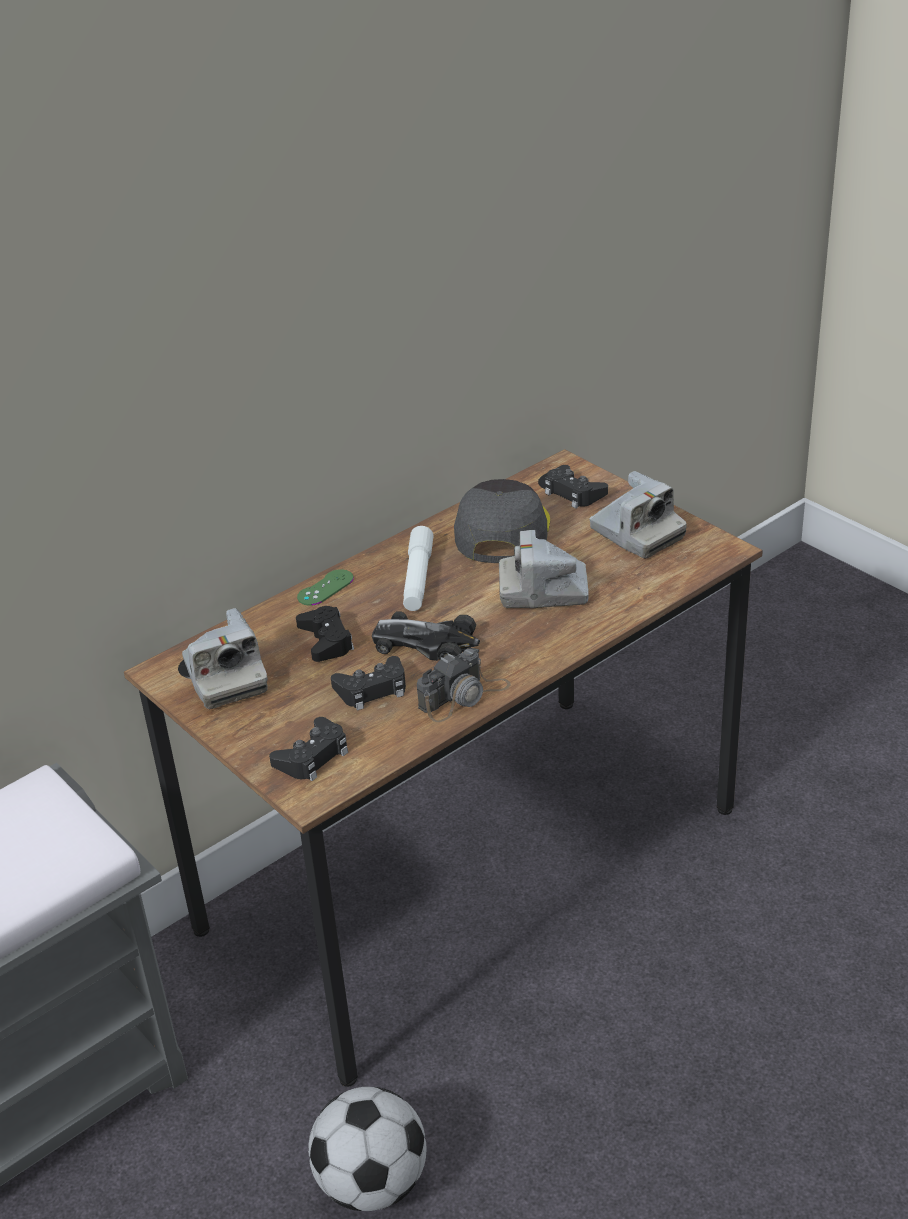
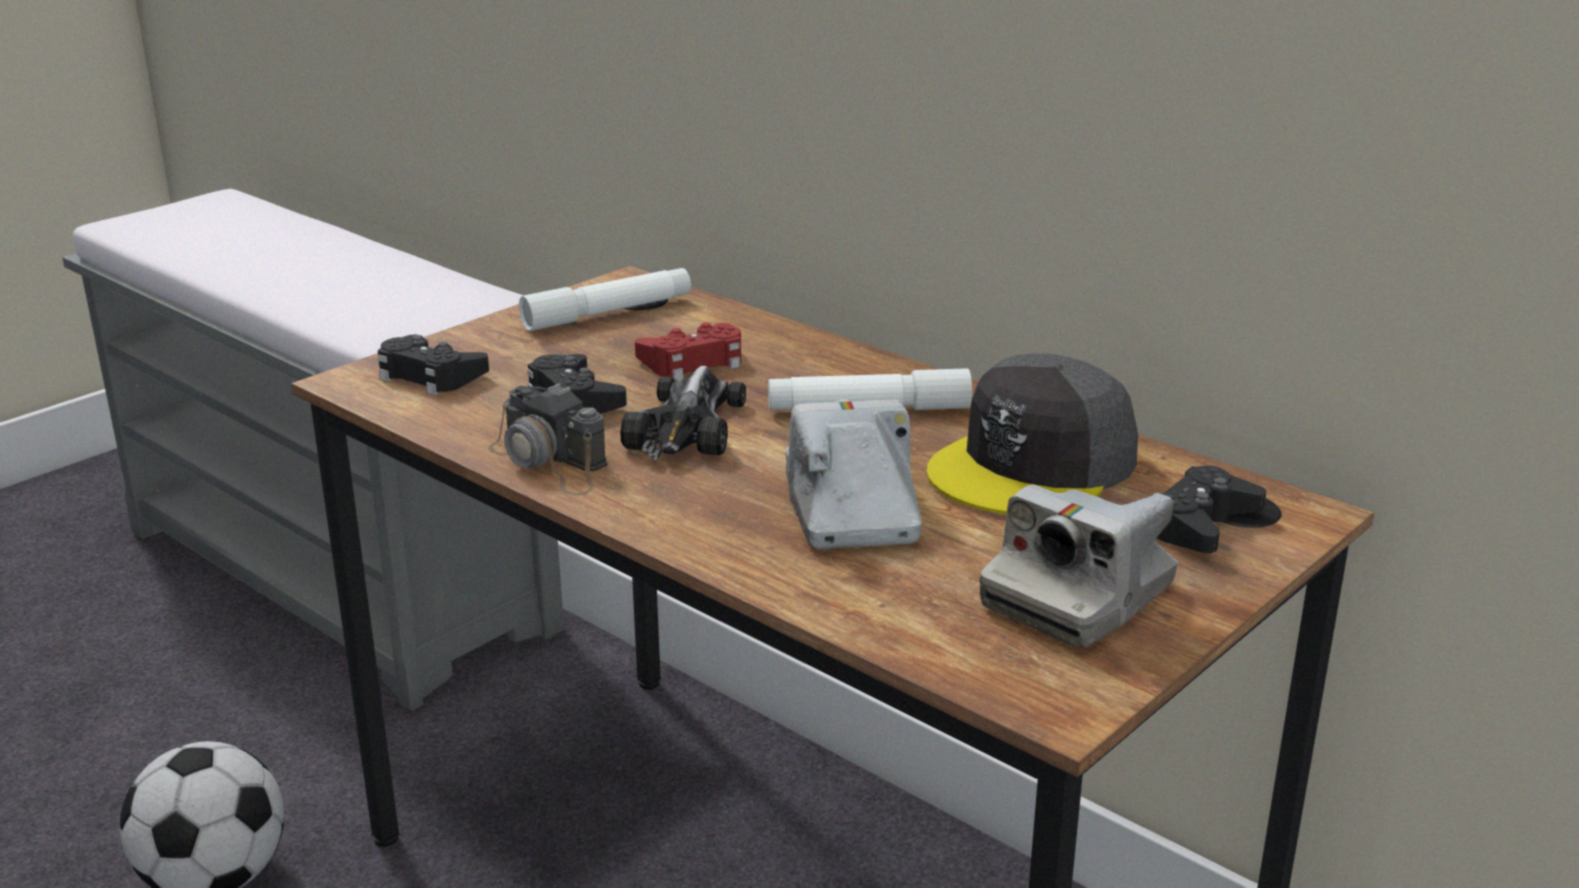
camera: 80 degrees right, 10 degrees down
(225, 678) = (608, 313): camera -> white flashlight
(325, 588) = (828, 351): green game controller -> none
(326, 641) = (694, 362): black game controller -> red game controller
(502, 531) = (1034, 466): grey cap -> grey cap turned 135 degrees clockwise

